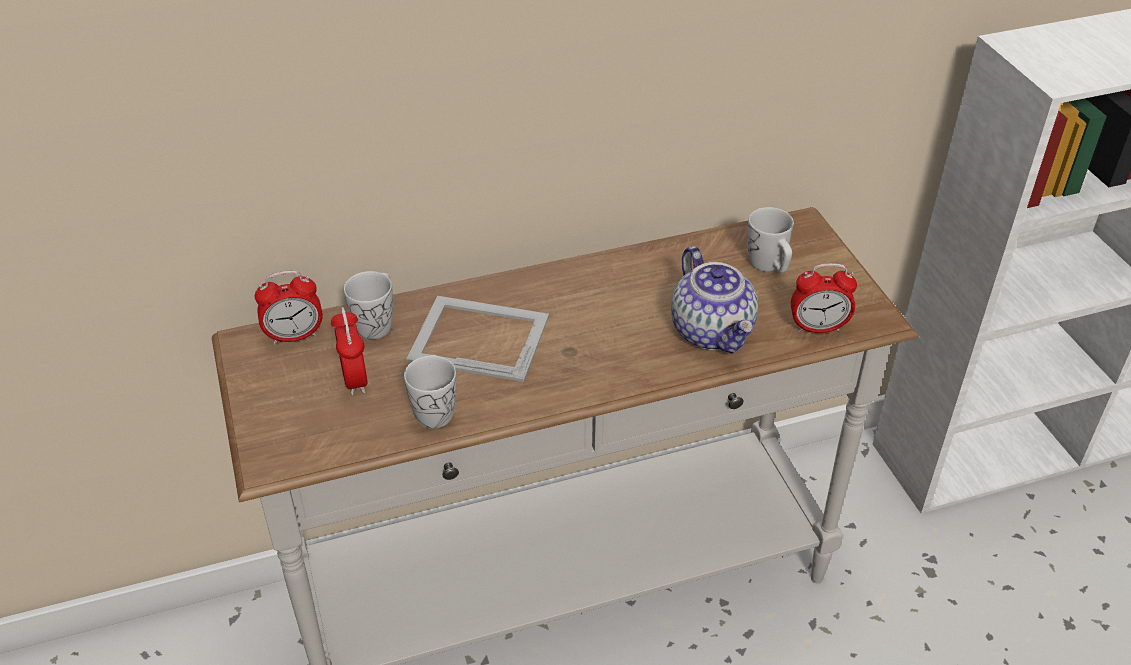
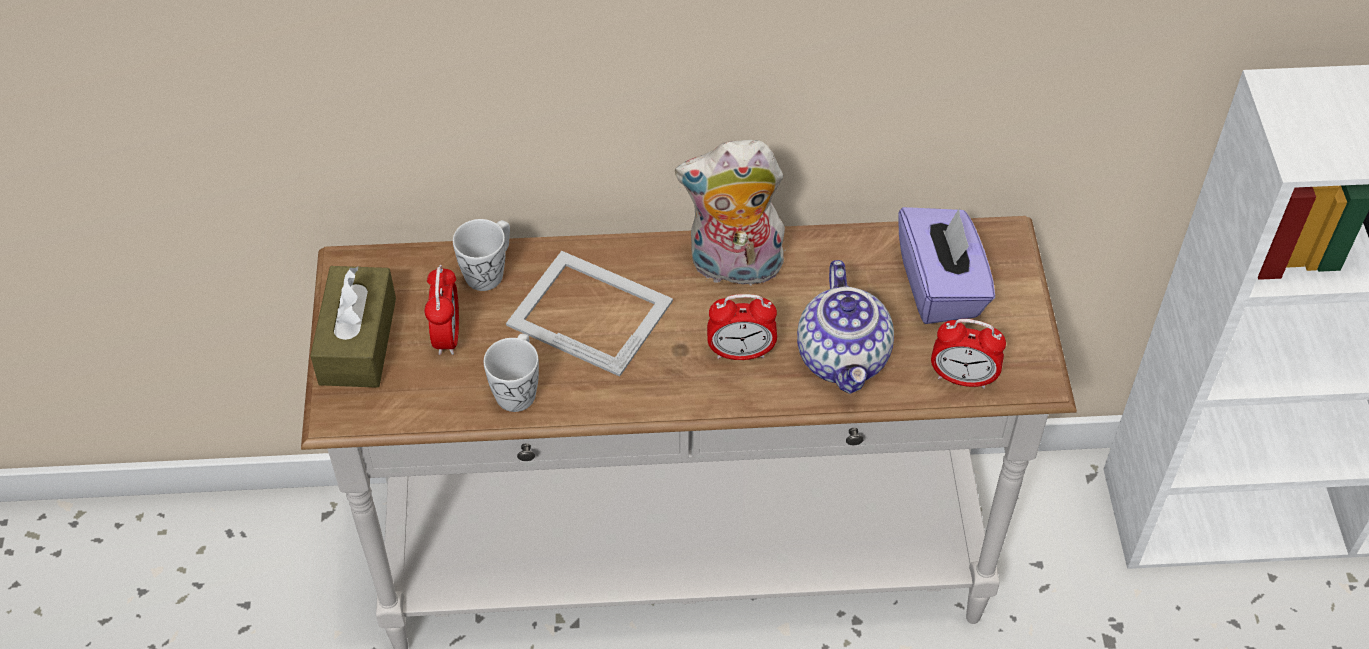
camera: 15 degrees right, 10 degrees up
(271, 399) = (358, 341): none -> brown tissue box
(294, 336) = (400, 270): alarm clock -> alarm clock (741, 353)
(591, 283) = (733, 268): none -> plush toy
(769, 266) = (940, 286): white mug -> purple tissue box

